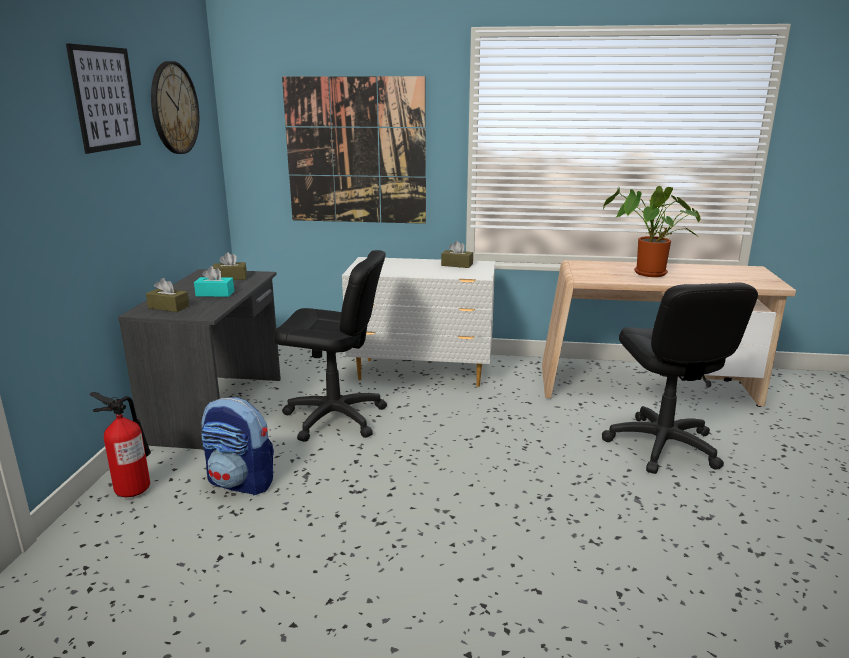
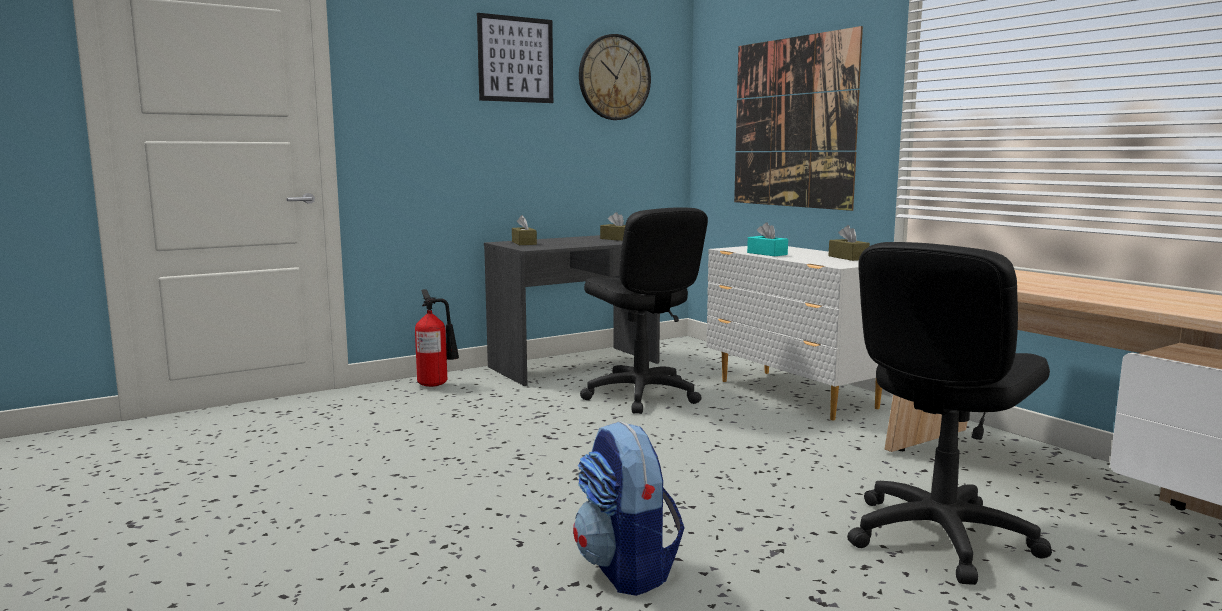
camera: 50 degrees right, 10 degrees down
(215, 294) = (575, 243): turquoise tissue box -> turquoise tissue box (767, 253)
(241, 482) = (493, 404): backpack -> backpack (627, 569)
(647, 274) = (1065, 287): potted plant -> none

